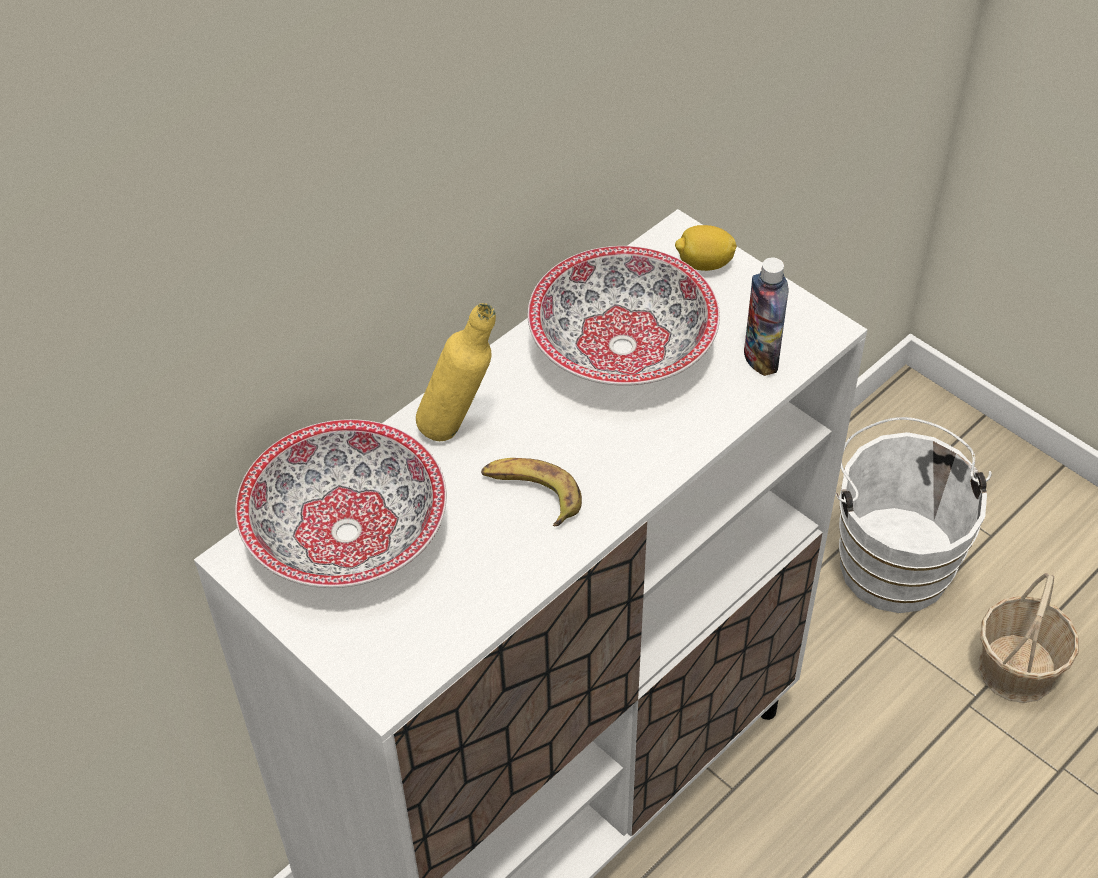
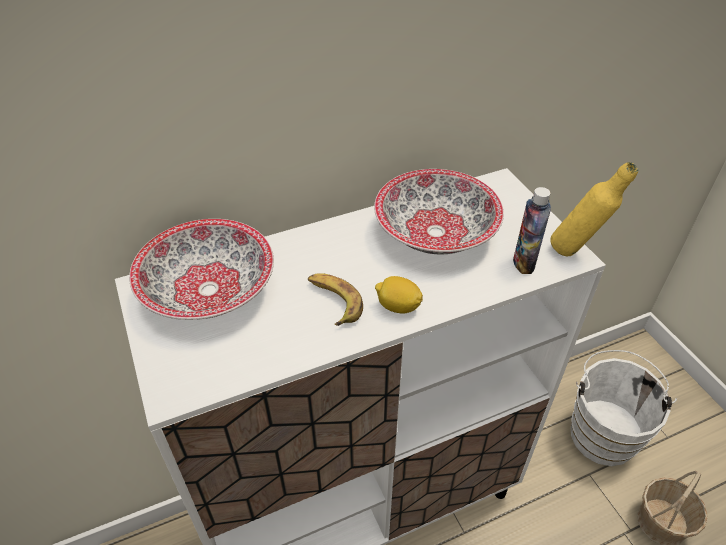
camera: 20 degrees right, 5 degrees down
(459, 428) = (311, 251): yellow bottle -> yellow bottle (576, 252)
(704, 264) = (509, 200): lemon -> lemon (398, 306)

